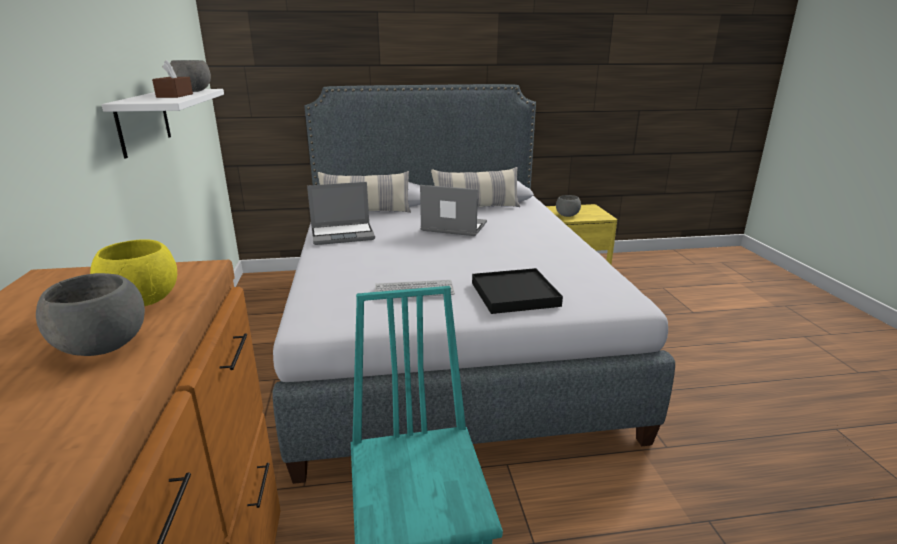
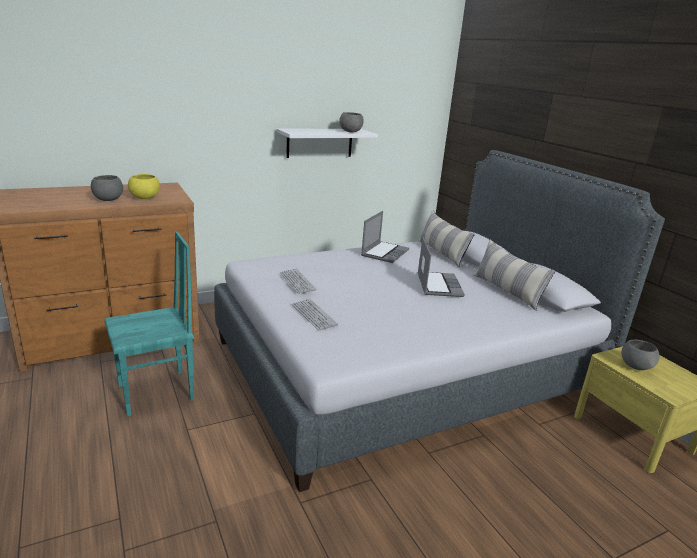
camera: 70 degrees right, 0 degrees up
(175, 95) = (322, 131): brown tissue box -> none
(343, 235) = (384, 253): laptop -> laptop turned 120 degrees counterclockwise
(515, 294) = (314, 315): black tray -> keyboard

